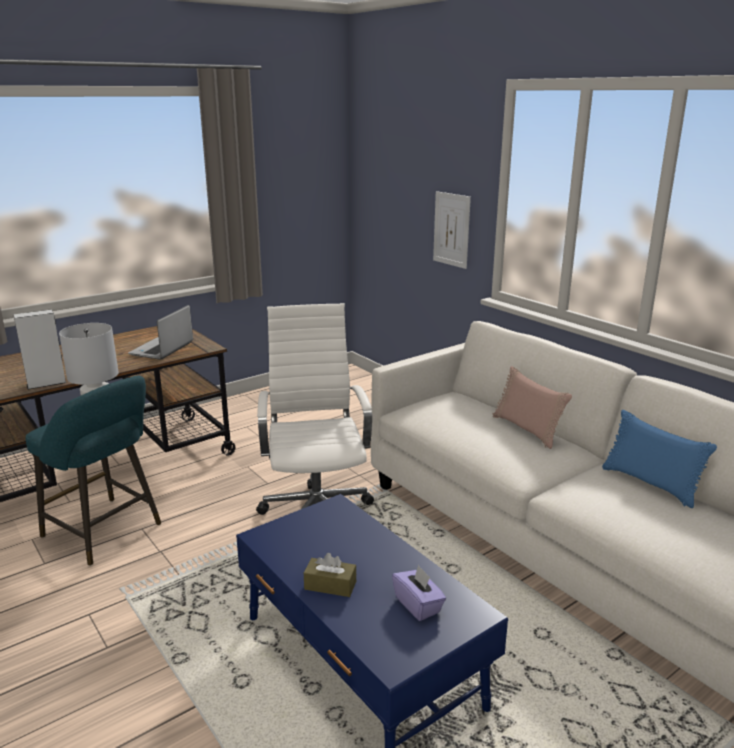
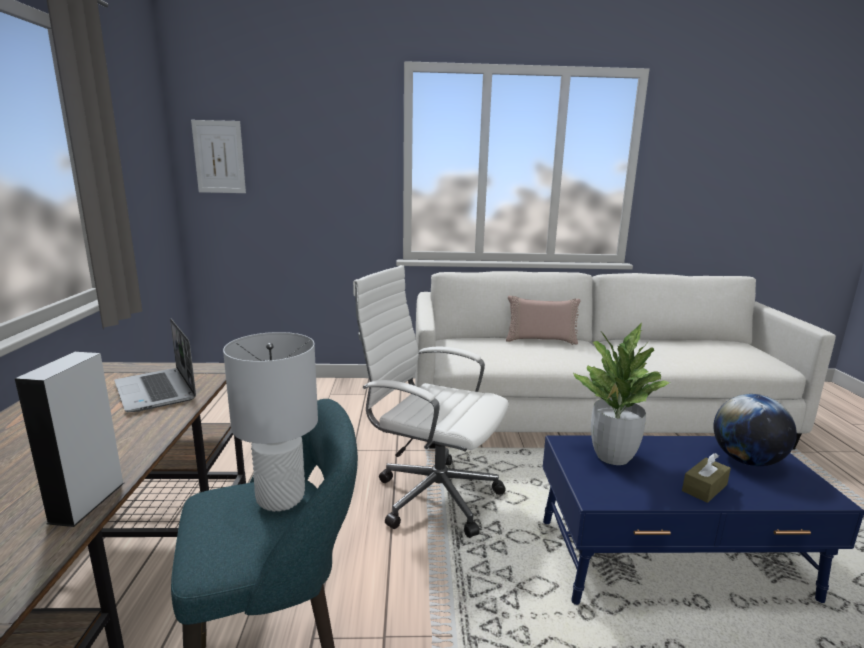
camera: 55 degrees left, 5 degrees down
(336, 530) = (612, 457): none -> potted plant
(418, 605) = (746, 460): purple tissue box -> globe
(451, 229) = (345, 204): picture -> picture (219, 157)
(650, 484) = (645, 341): blue pillow -> none

